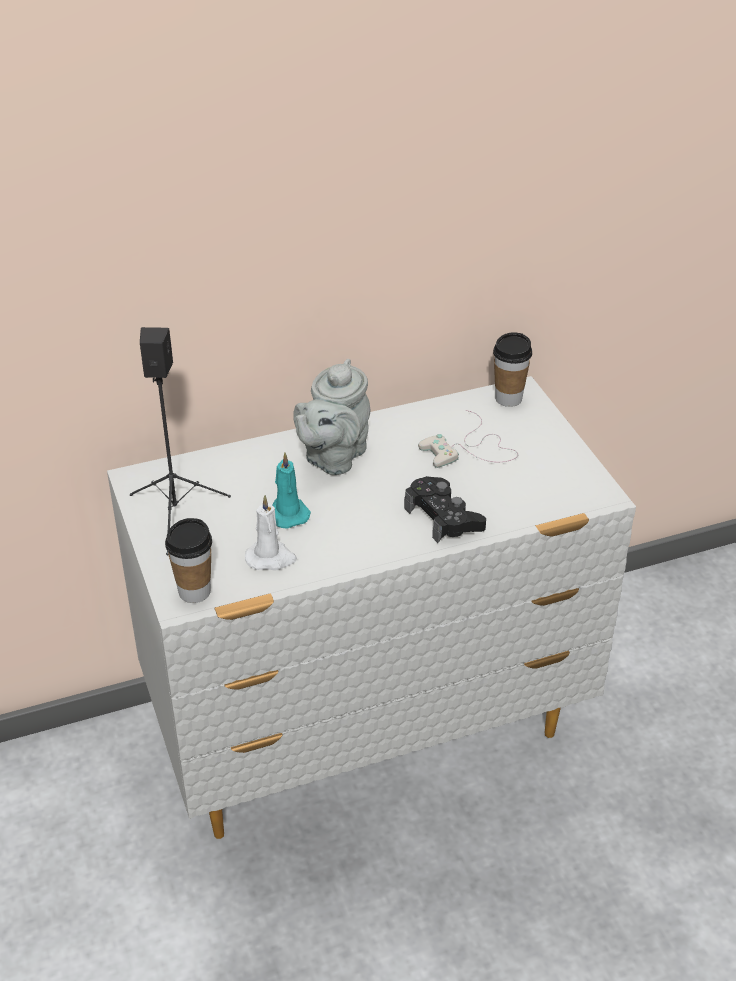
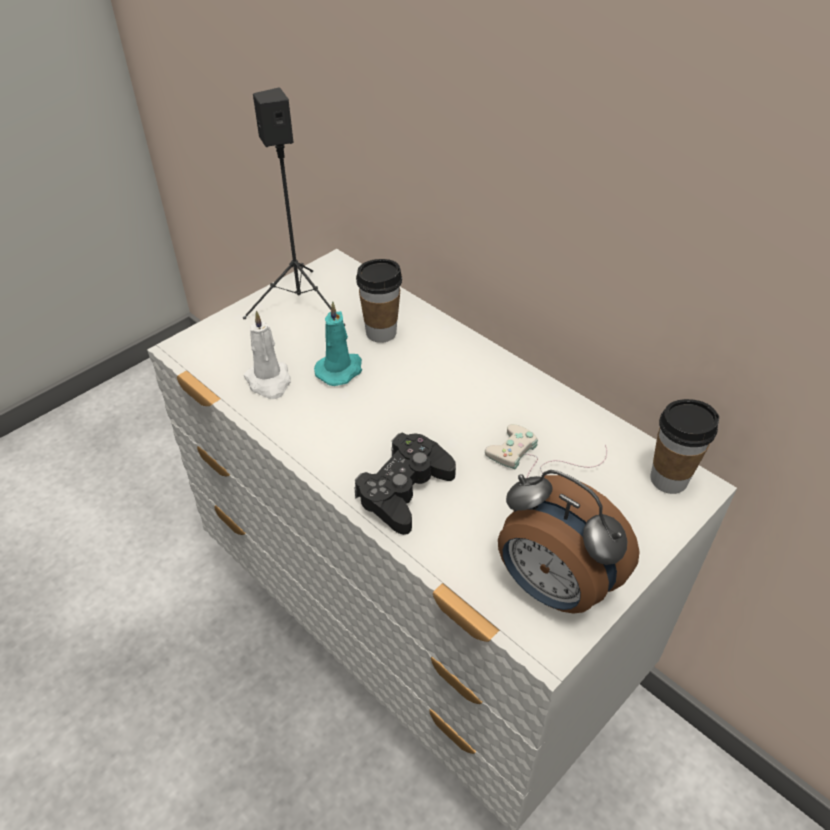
camera: 65 degrees right, 5 degrees up
(194, 592) = (201, 351): cup -> cup (381, 333)
(333, 457) = (447, 371): grey teapot -> none
(565, 479) = (552, 587): none -> alarm clock

